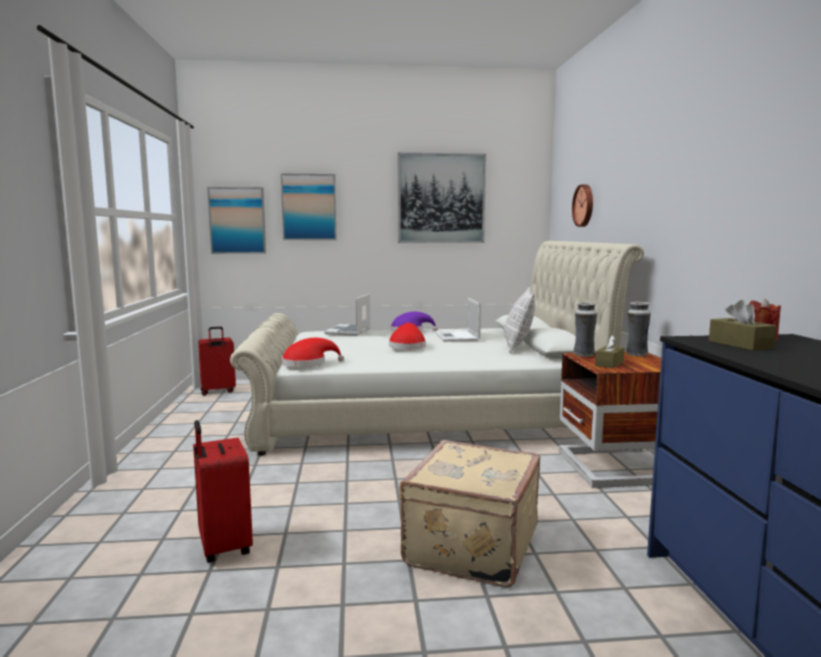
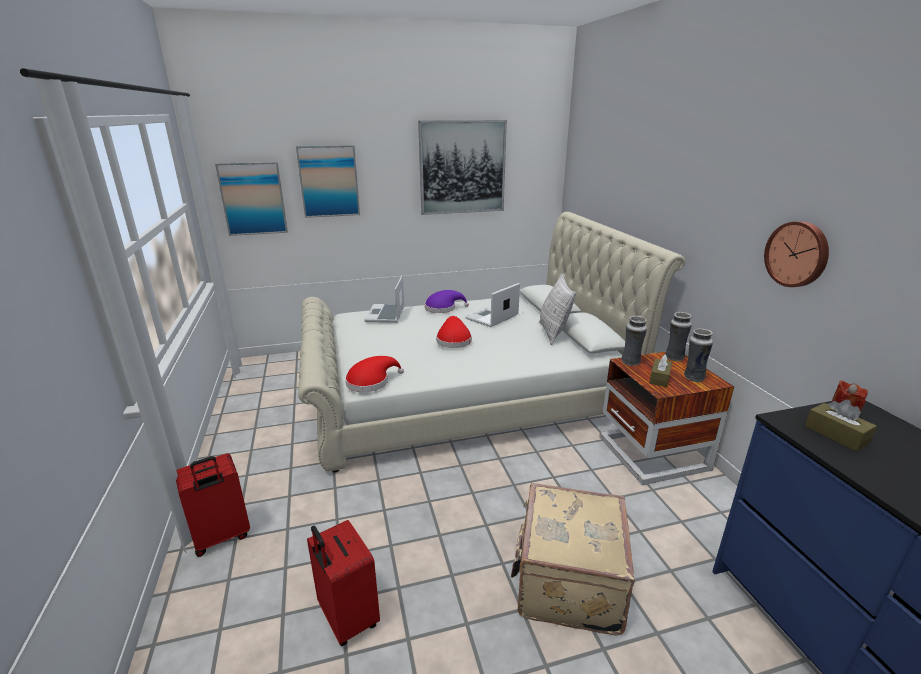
camera: 10 degrees left, 15 degrees up
(218, 391) = (258, 376): red suitcase -> red suitcase (222, 537)
(457, 337) = (491, 317): laptop -> laptop turned 60 degrees clockwise
(584, 205) = (609, 186): wall clock -> wall clock (797, 254)
(648, 365) = (693, 378): none -> vase

